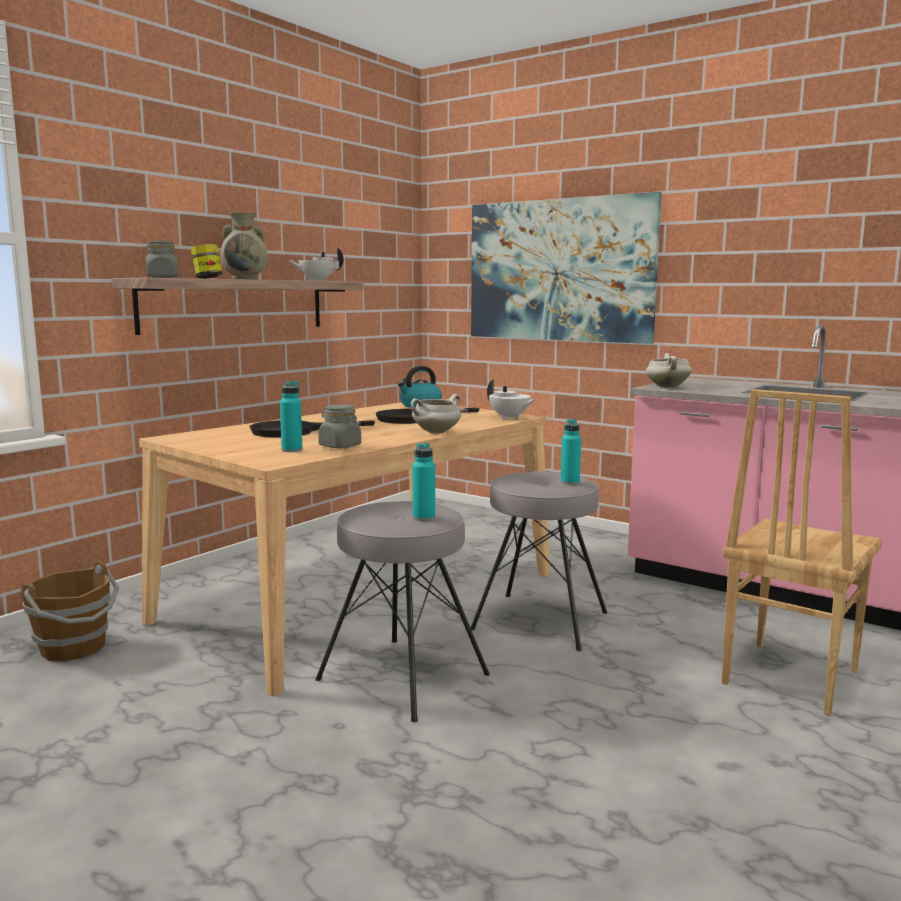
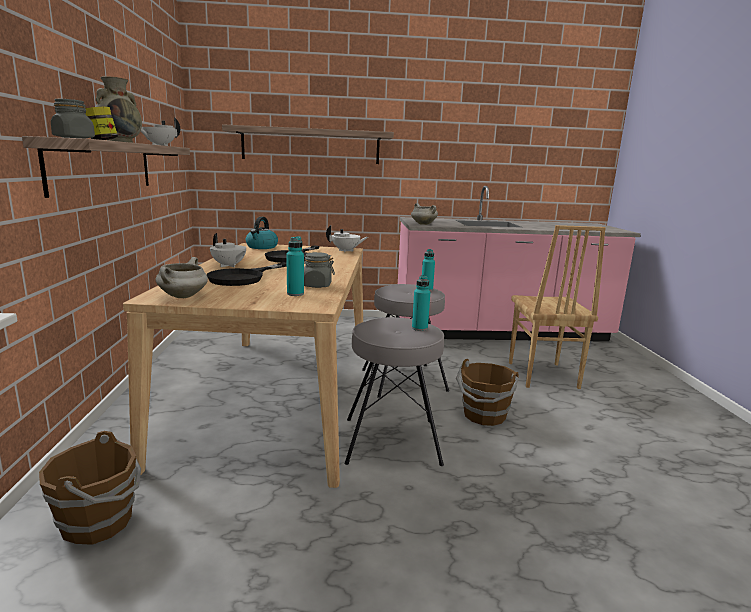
camera: 40 degrees left, 5 degrees up
(320, 420) = (229, 266): none -> white teapot
(436, 432) = (340, 266): white cooking pot -> white cooking pot (183, 297)
(559, 270) = (311, 146): picture -> shelf
(576, 693) = (484, 416): none -> brown bucket

